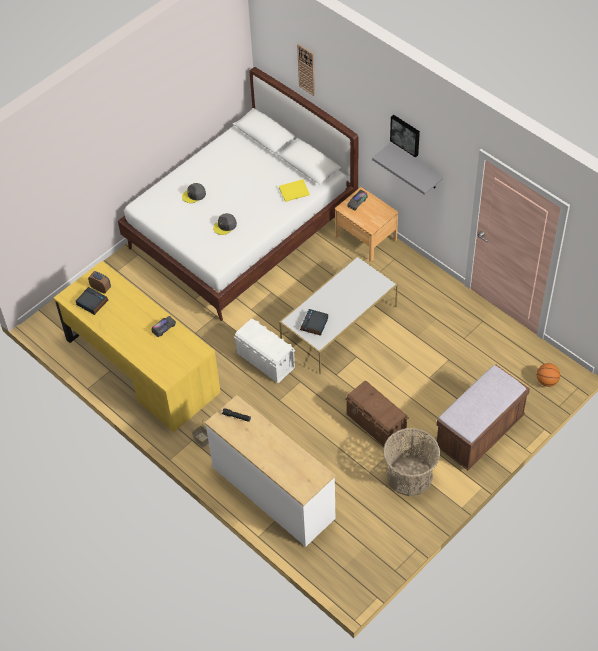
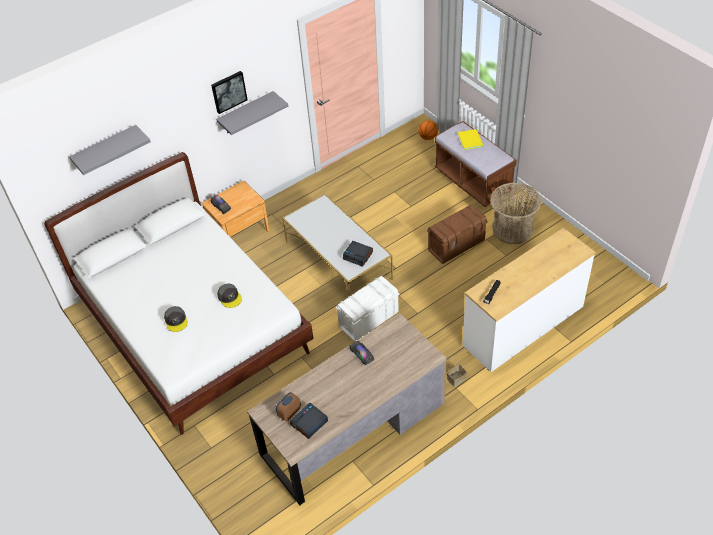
camera: 80 degrees left, 5 degrees down
(142, 366) = (353, 429): yellow desk -> brown desk
(295, 191) = (203, 237): yellow book -> yellow book (470, 139)
(306, 69) = (106, 149): wall clock -> grey shelf

